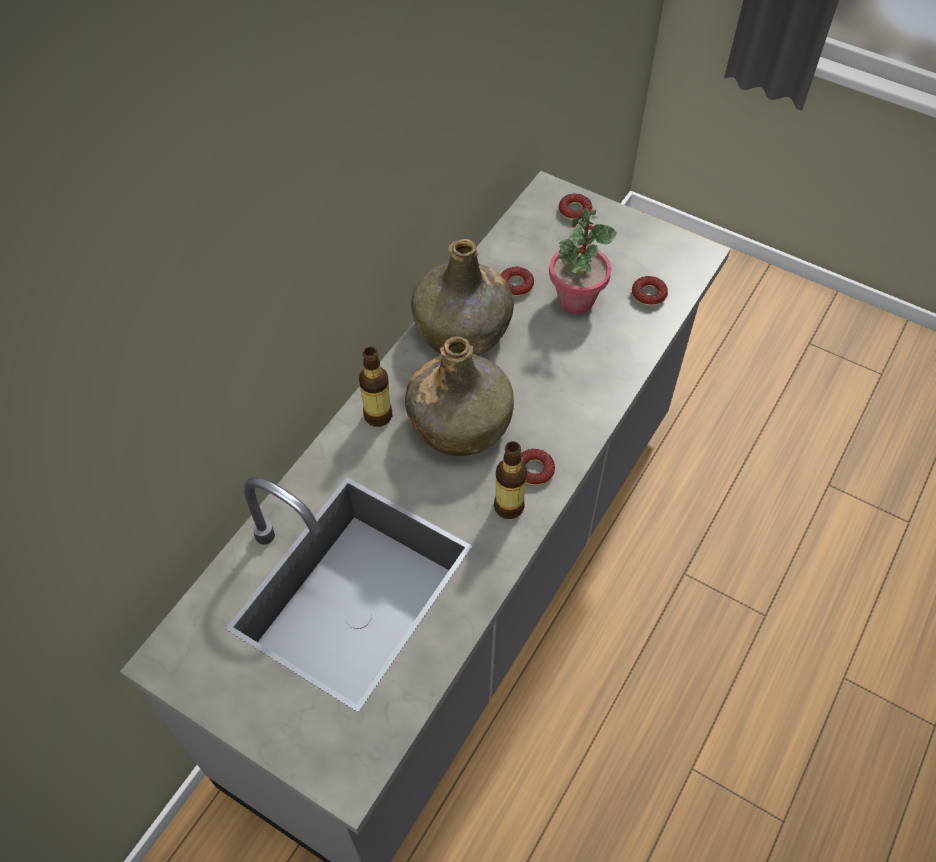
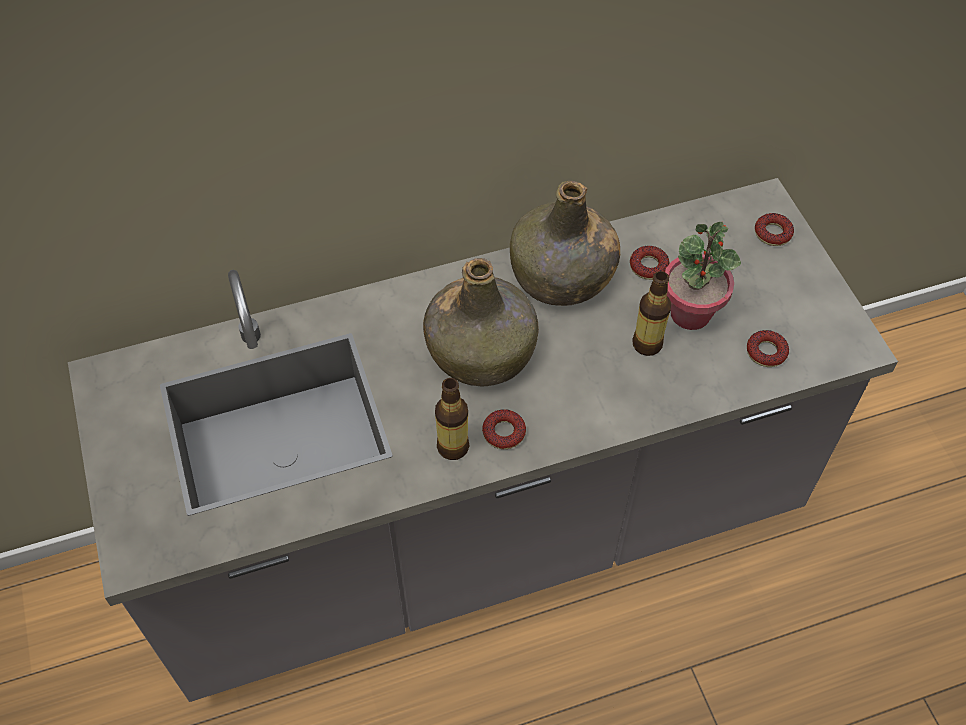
camera: 40 degrees right, 0 degrees up
(378, 415) = (423, 301): bottle -> bottle (647, 344)

